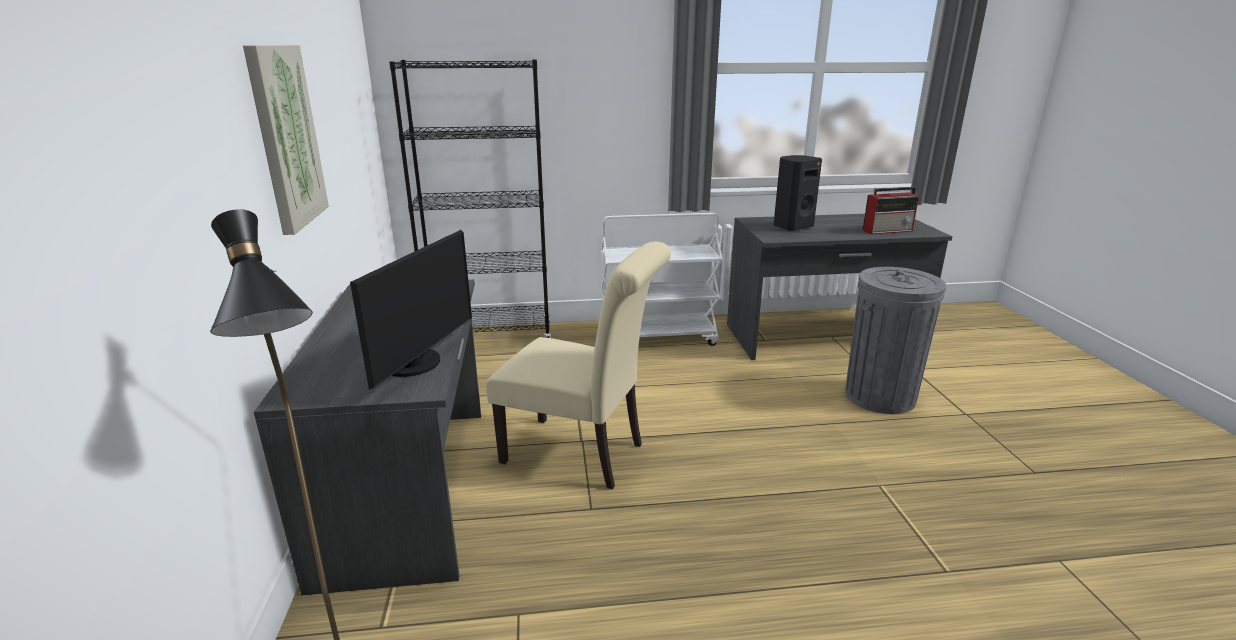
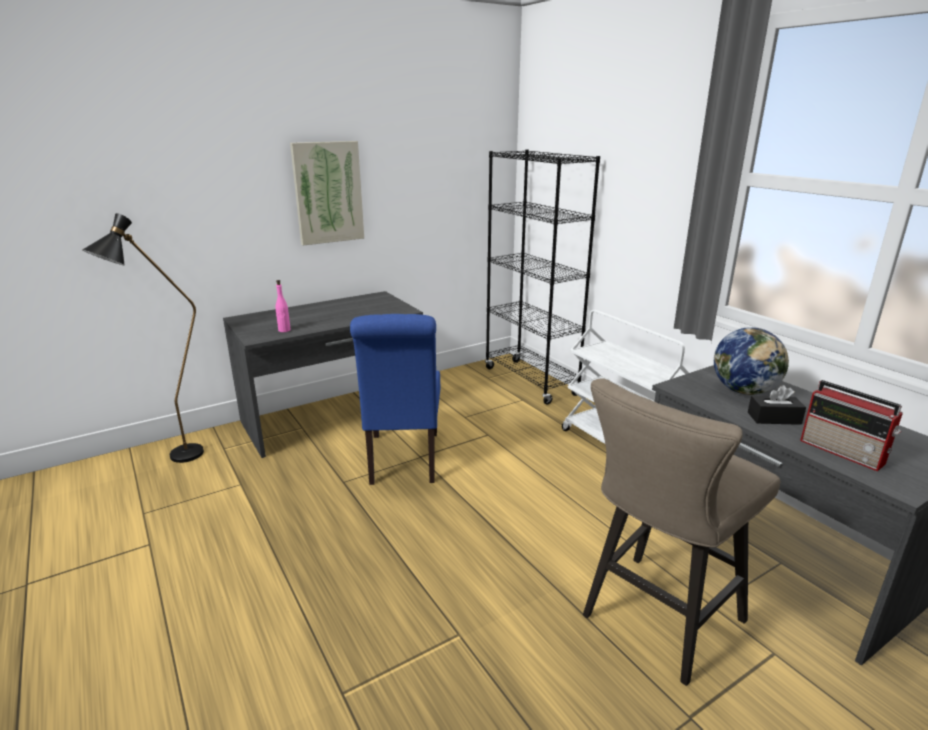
camera: 65 degrees right, 0 degrees up
(417, 364) = (284, 330): monitor -> pink bottle
(581, 454) = (403, 461): beige chair -> blue chair
(792, 226) = (744, 391): black speaker -> globe
(837, 231) = (774, 418): none -> black tissue box
(880, 396) = (655, 622): grey trash can -> beige stool

